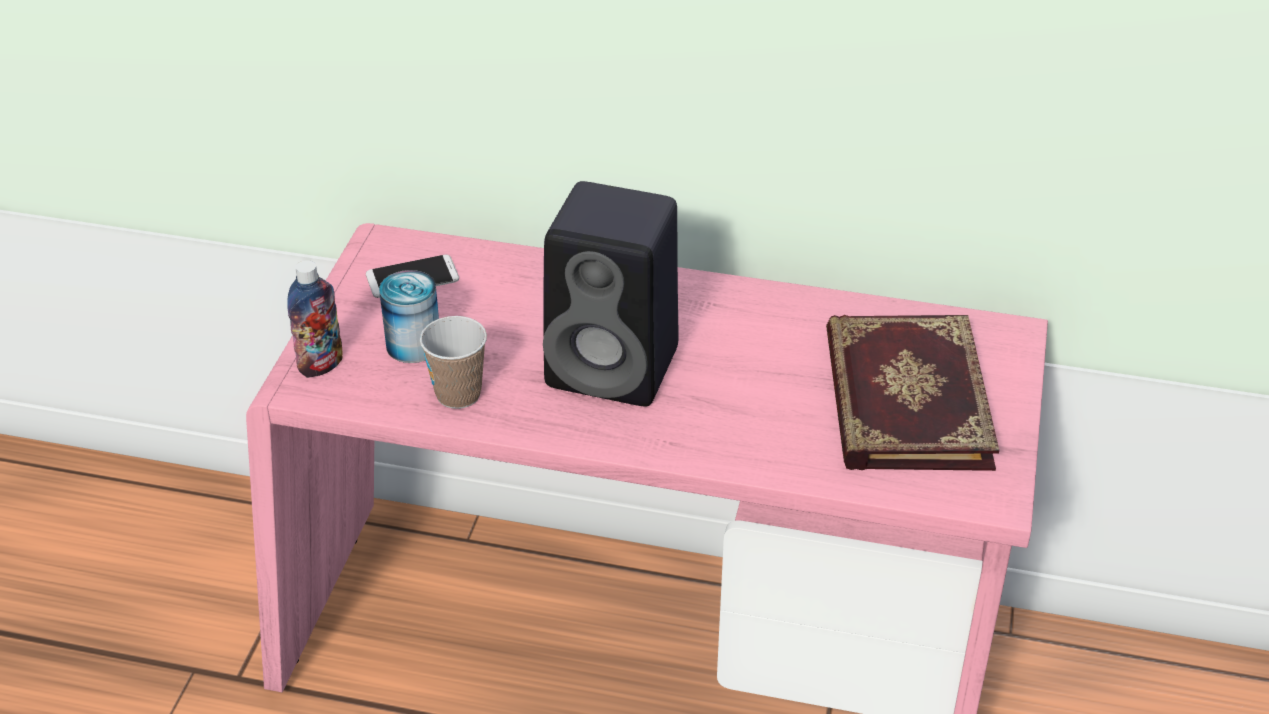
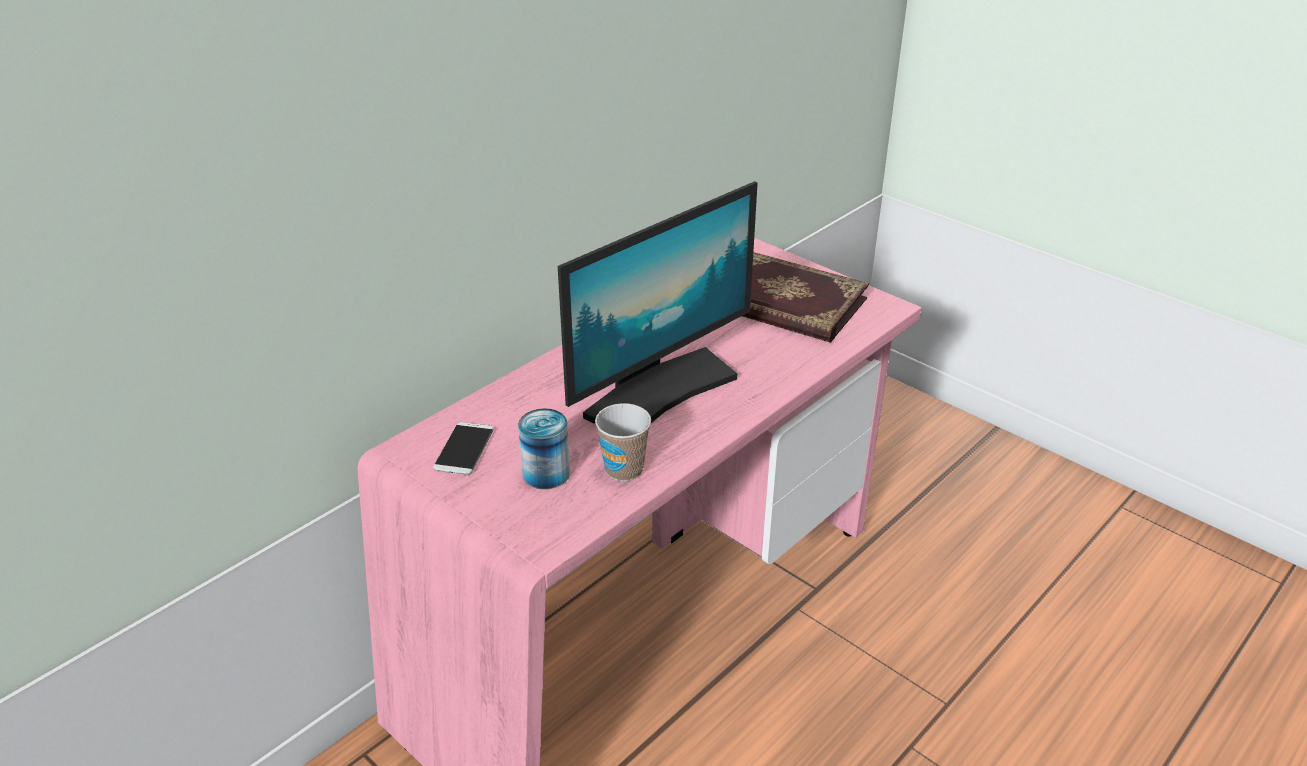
camera: 60 degrees left, 5 degrees down
(321, 365) = (523, 528): bottle -> none
(617, 367) = (659, 392): black speaker -> monitor

